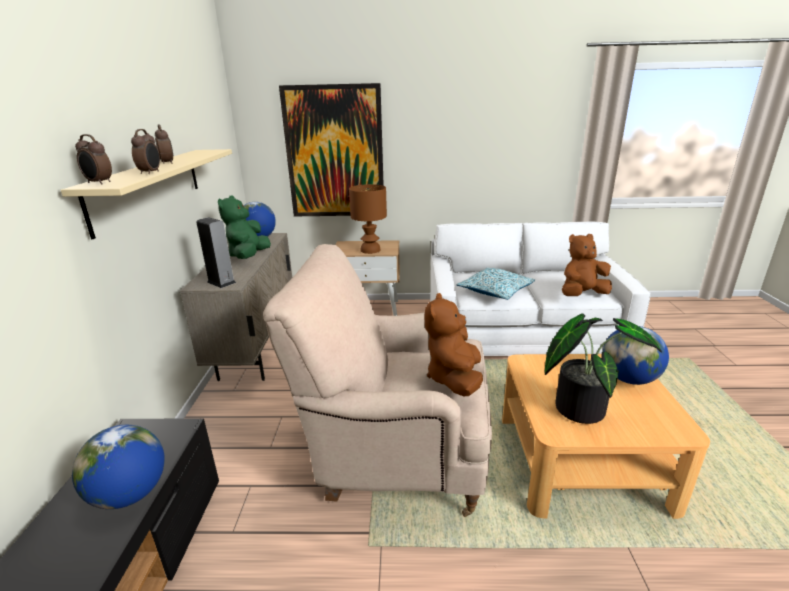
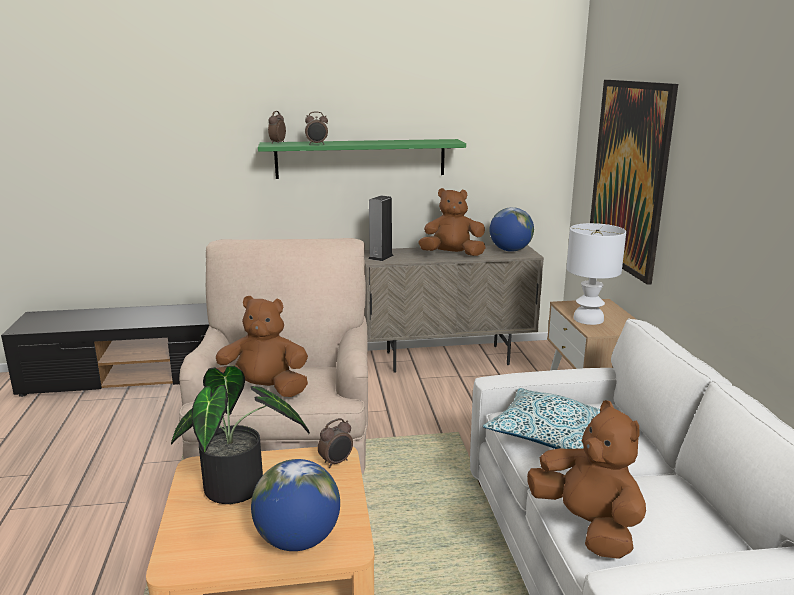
camera: 80 degrees right, 5 degrees down
(130, 494) = (180, 319): globe -> none
(149, 187) = (360, 158): beige shelf -> green shelf
(168, 163) = (367, 142): alarm clock -> alarm clock (336, 462)
(249, 256) = (452, 255): green plush toy -> brown plush toy
(369, 250) = (588, 319): brown table lamp -> white table lamp

